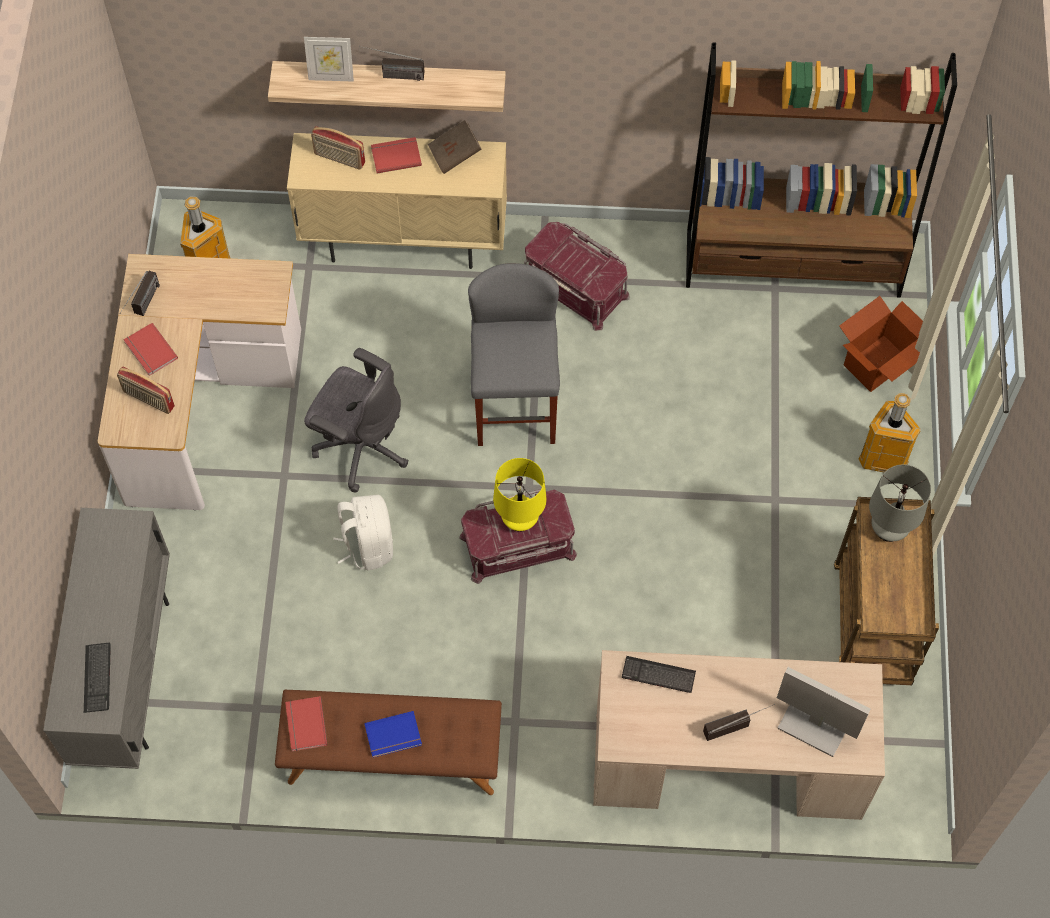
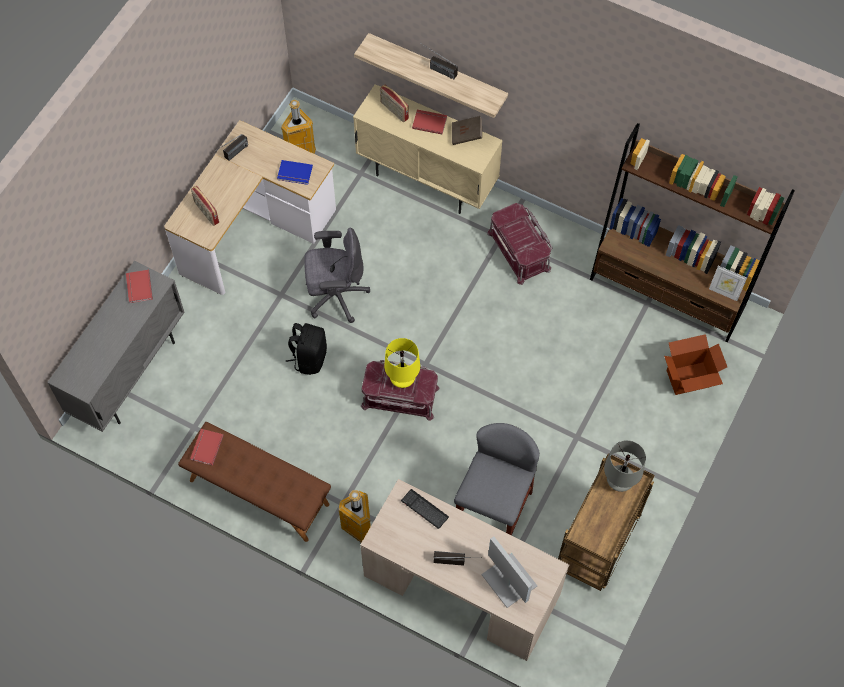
camera: 25 degrees right, 0 degrees up
(97, 678) = (92, 365): keyboard -> none
(149, 351) = (221, 183): red book -> red book (138, 287)
(331, 76) = (398, 56): picture frame -> picture frame (724, 292)
(361, 446) = (336, 296): grey office chair -> grey office chair turned 60 degrees counterclockwise
(368, 545) = (309, 358): white backpack -> black backpack
(393, 736) = (254, 477): blue book -> blue book (295, 174)
(515, 405) = (443, 309): grey stool -> grey stool (493, 510)
(883, 459) = (660, 441): trash can -> trash can (359, 528)

